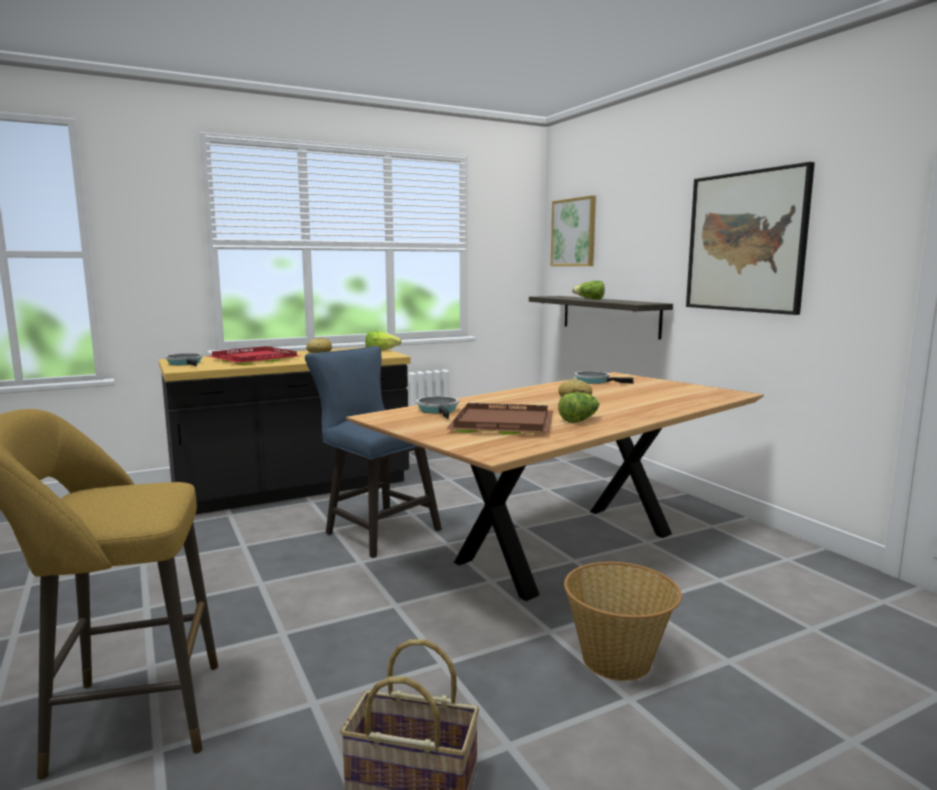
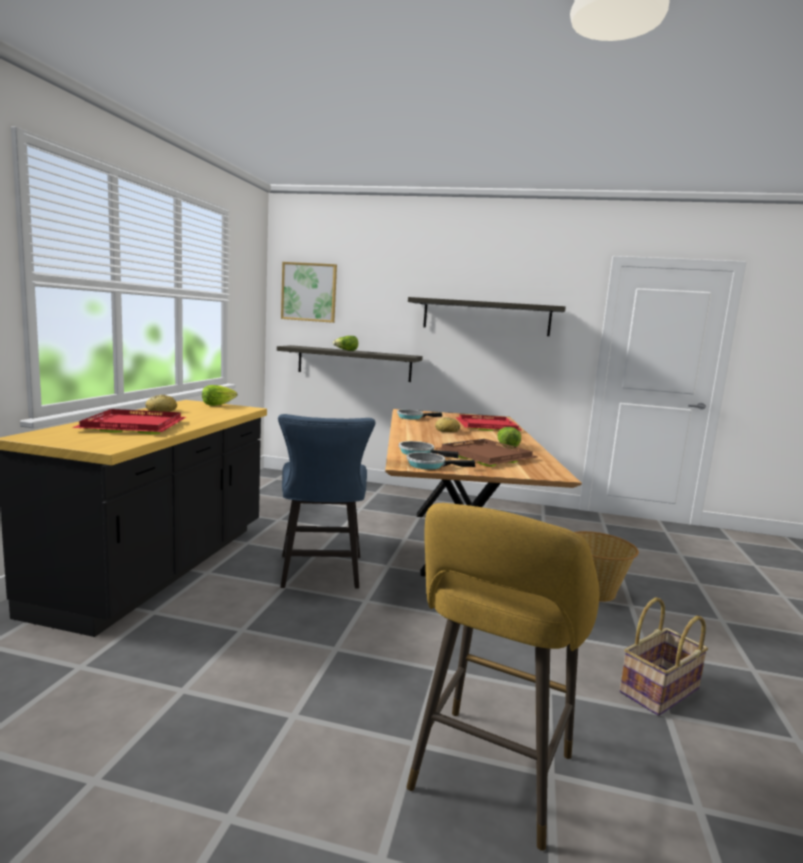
camera: 50 degrees left, 0 degrees up
(186, 363) = (75, 440): frying pan -> frying pan (429, 465)
(376, 530) = (320, 574): blue chair -> blue chair turned 90 degrees counterclockwise
(660, 399) = (486, 426): none -> red tray
(745, 242) = (486, 317): picture -> shelf

